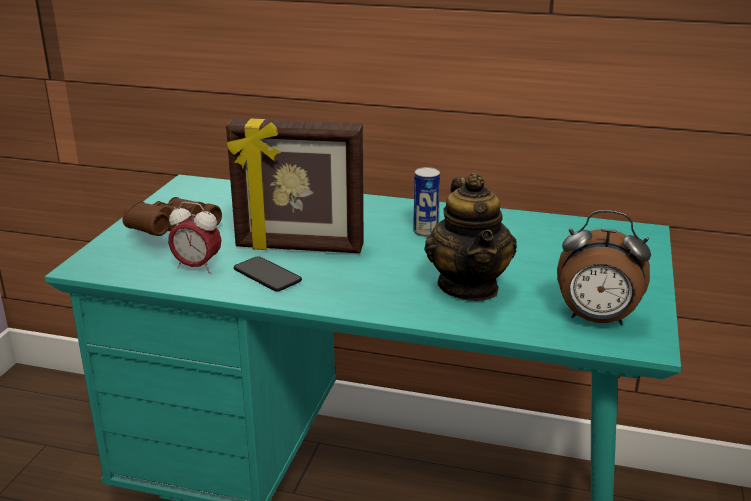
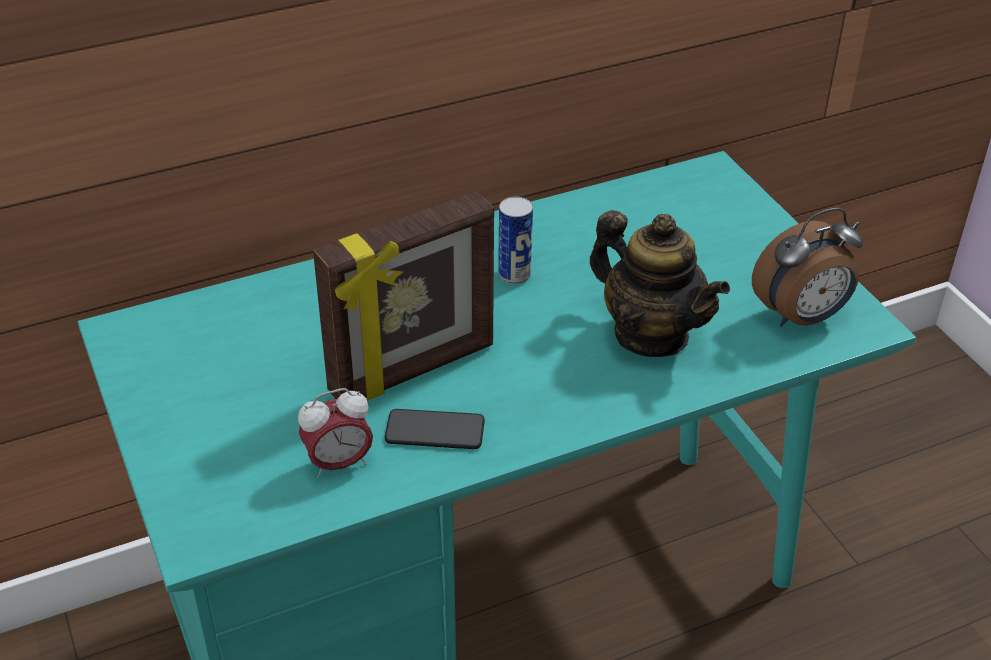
camera: 40 degrees left, 15 degrees up
(169, 233) = (224, 429): brown binoculars -> none

